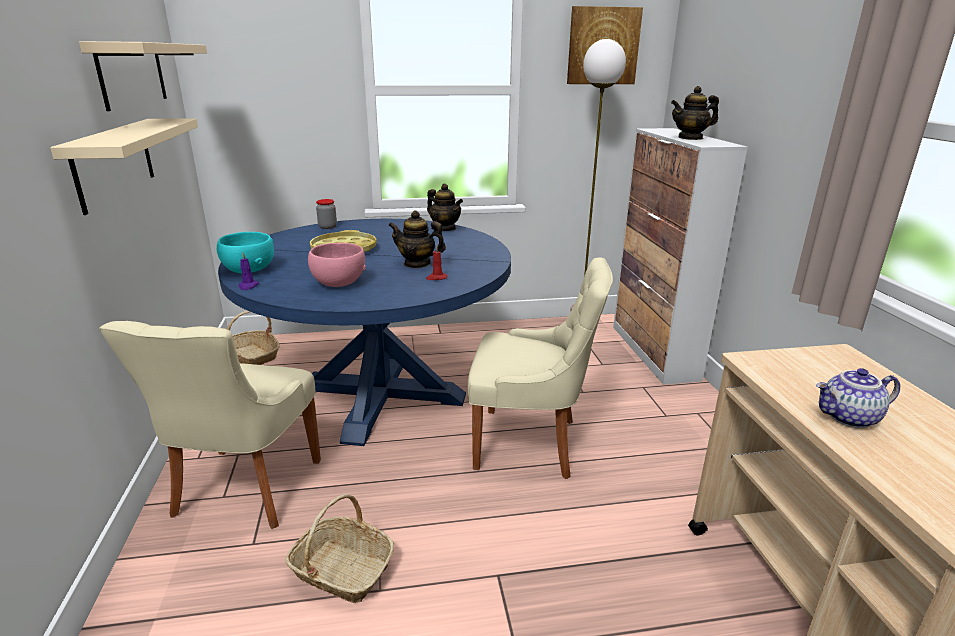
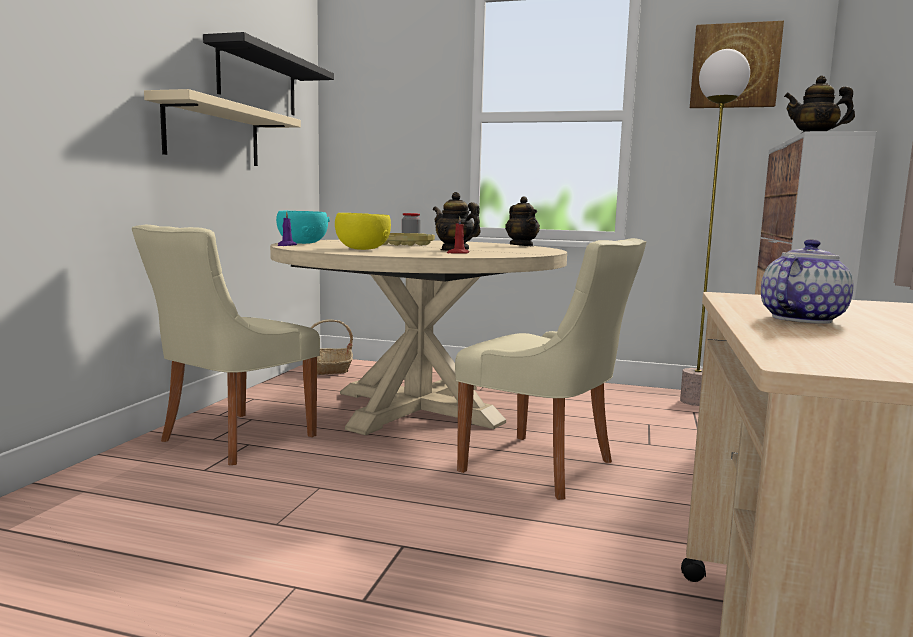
camera: 25 degrees right, 15 degrees down
(132, 74) = (258, 81): beige shelf -> black shelf
(338, 283) = (362, 249): pink bowl -> yellow bowl
(341, 570) = (257, 503): basket -> none
(380, 393) = (417, 407): blue dining table -> beige dining table
(849, 418) = (800, 319): teapot -> teapot turned 120 degrees clockwise

